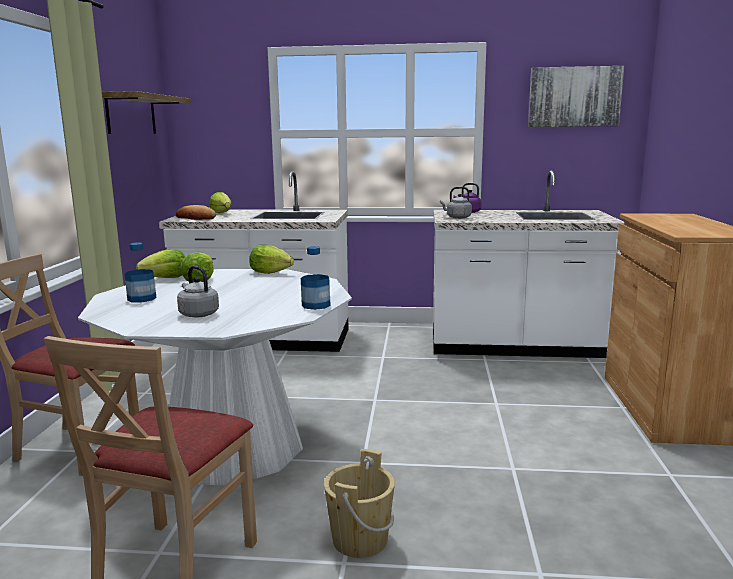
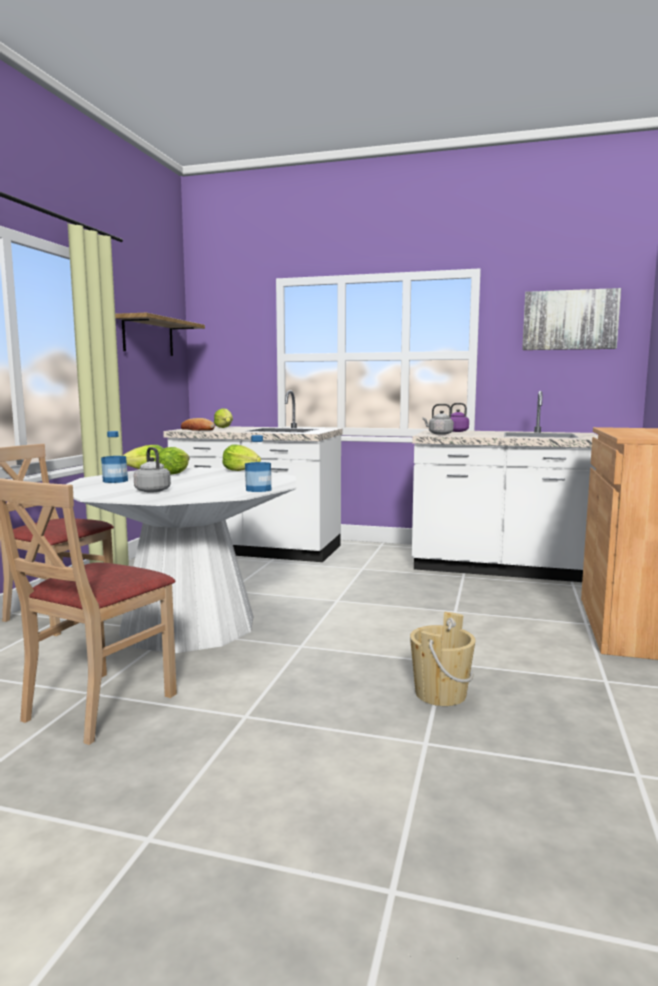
camera: 10 degrees right, 5 degrees down
(360, 539) = (268, 701): beige bucket -> beige bucket (440, 693)

